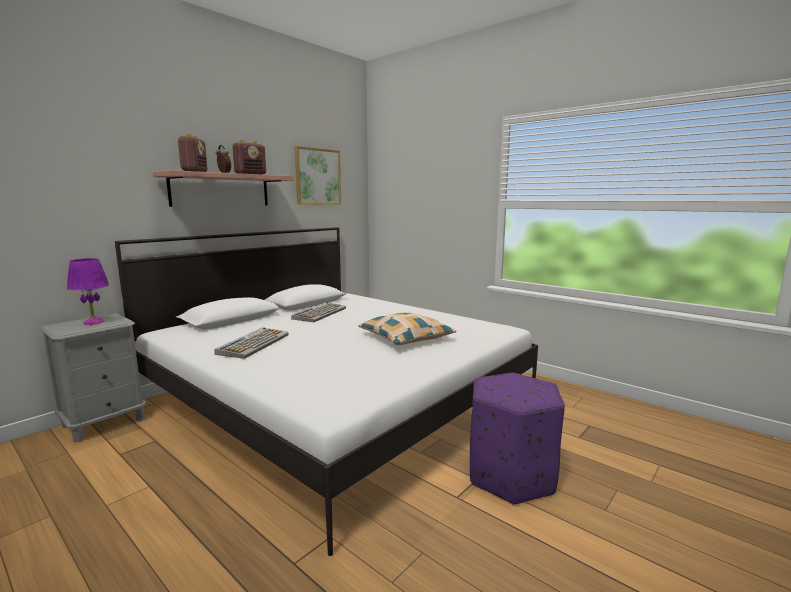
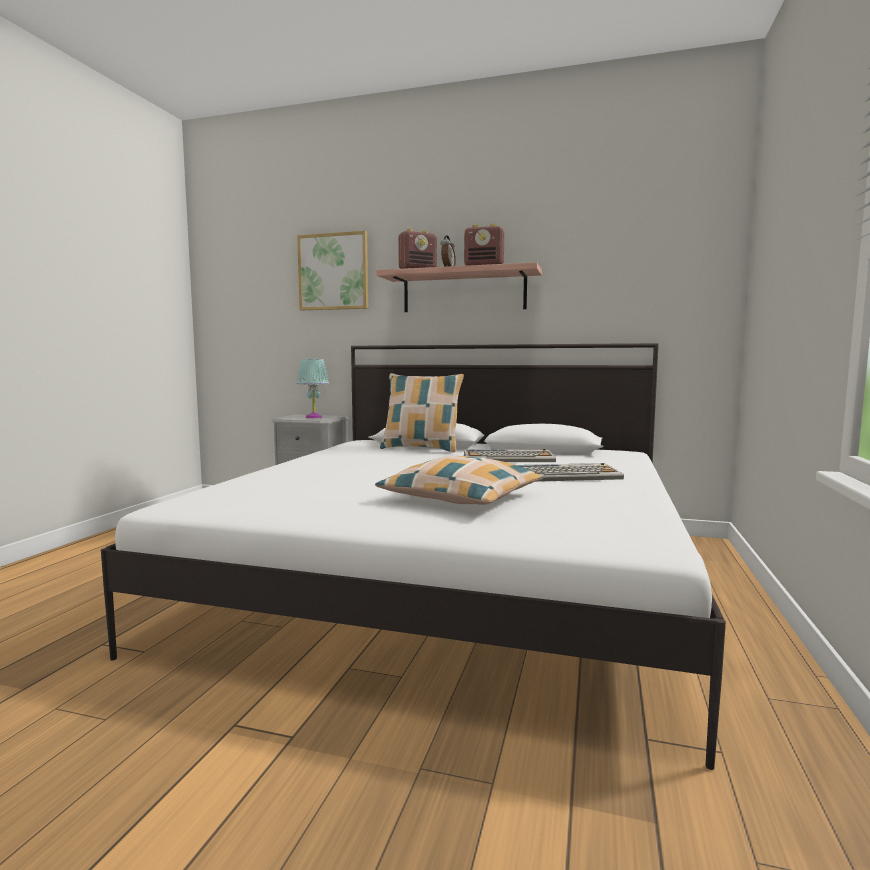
camera: 65 degrees right, 5 degrees down
(94, 322) = (314, 417): purple table lamp -> turquoise table lamp
(244, 323) = (421, 448): none -> pillow
(254, 344) = (354, 460): keyboard -> keyboard (565, 475)
(317, 176) = (622, 262): picture -> picture (333, 272)
(511, 475) = (318, 776): purple ottoman -> none

